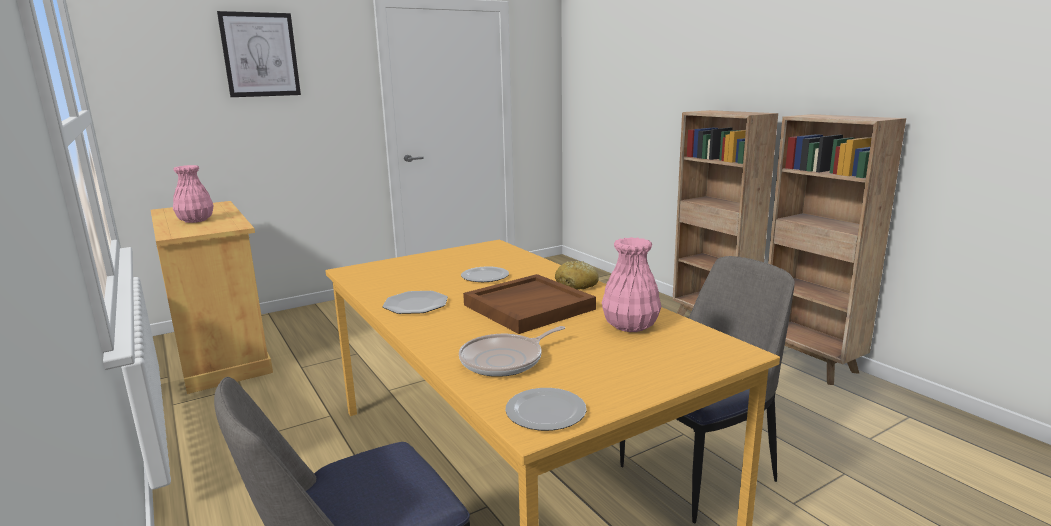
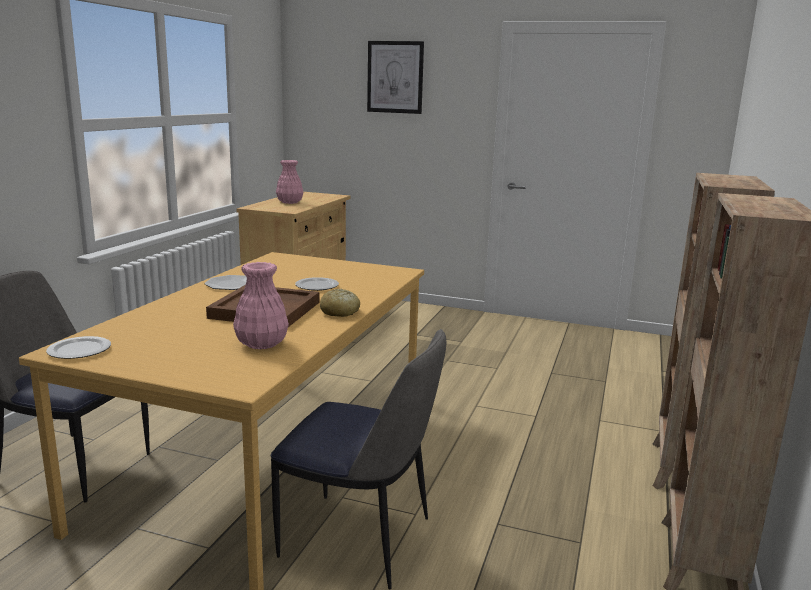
camera: 50 degrees right, 0 degrees up
(505, 360) = (154, 325): frying pan -> none

